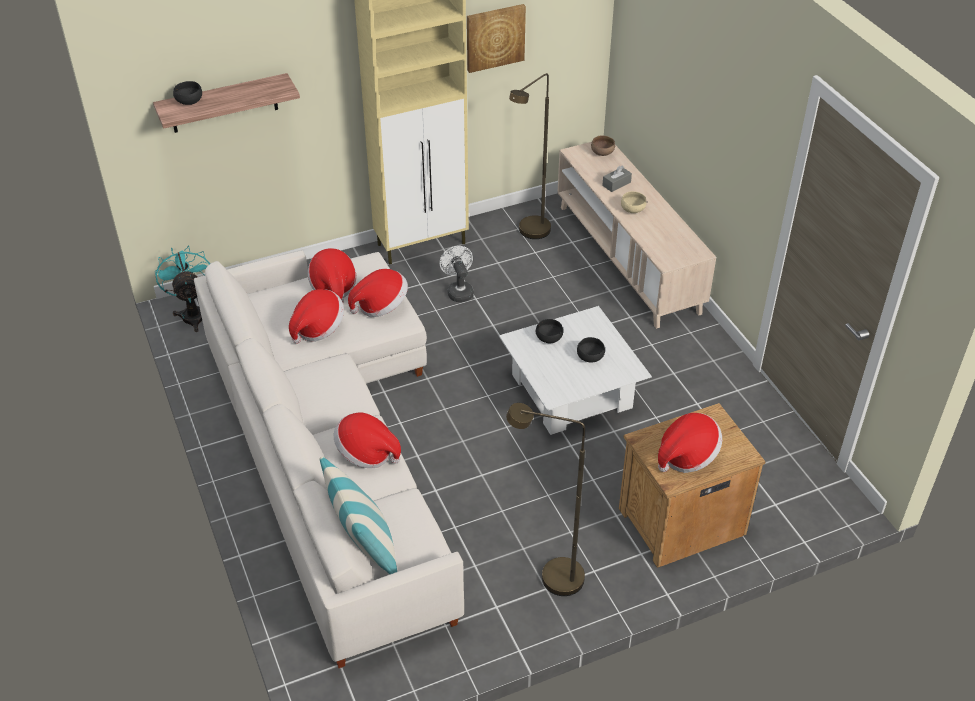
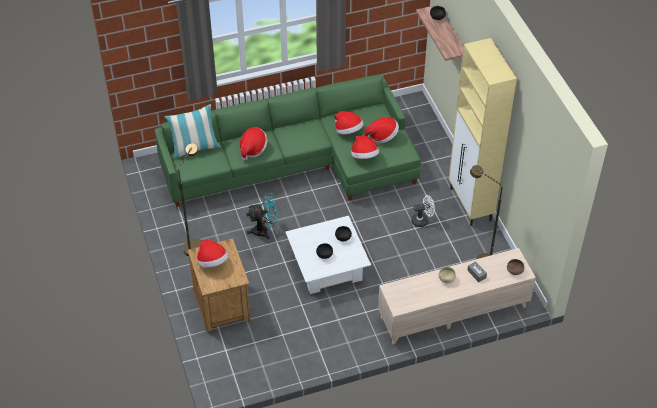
camera: 95 degrees right, 5 degrees up
(193, 313) = (408, 104): turquoise fan -> turquoise fan (264, 230)
(331, 446) = (298, 162): white sofa -> green sofa
(495, 37) = (524, 150): picture -> none

